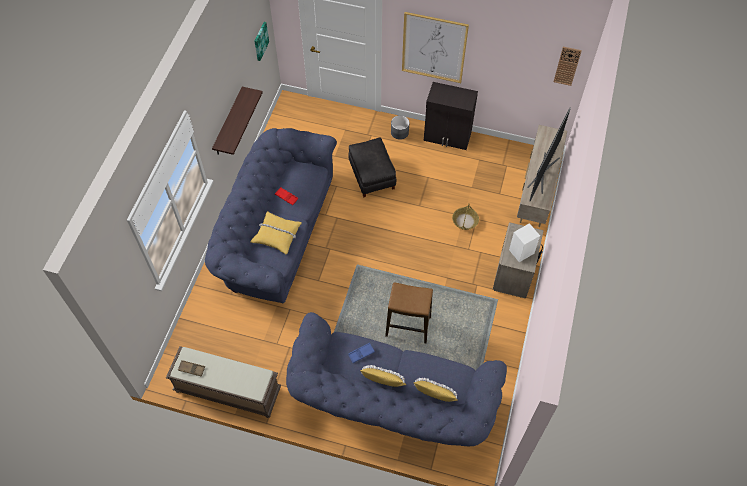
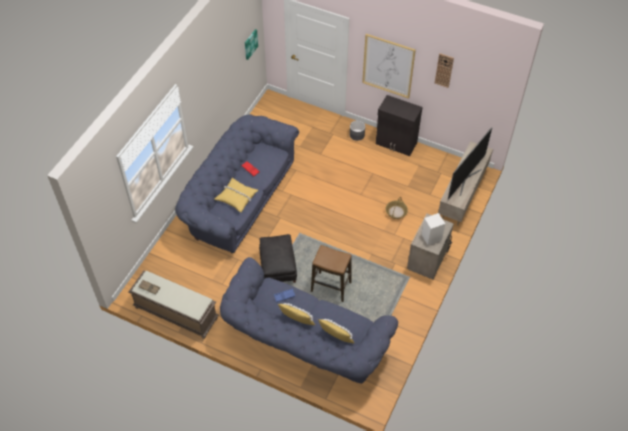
camera: 10 degrees right, 5 degrees down
(228, 122) = (213, 103): shelf -> none
(371, 176) = (326, 166): black ottoman -> black ottoman (278, 267)
(567, 66) = (493, 93): wall clock -> wall clock (444, 70)

